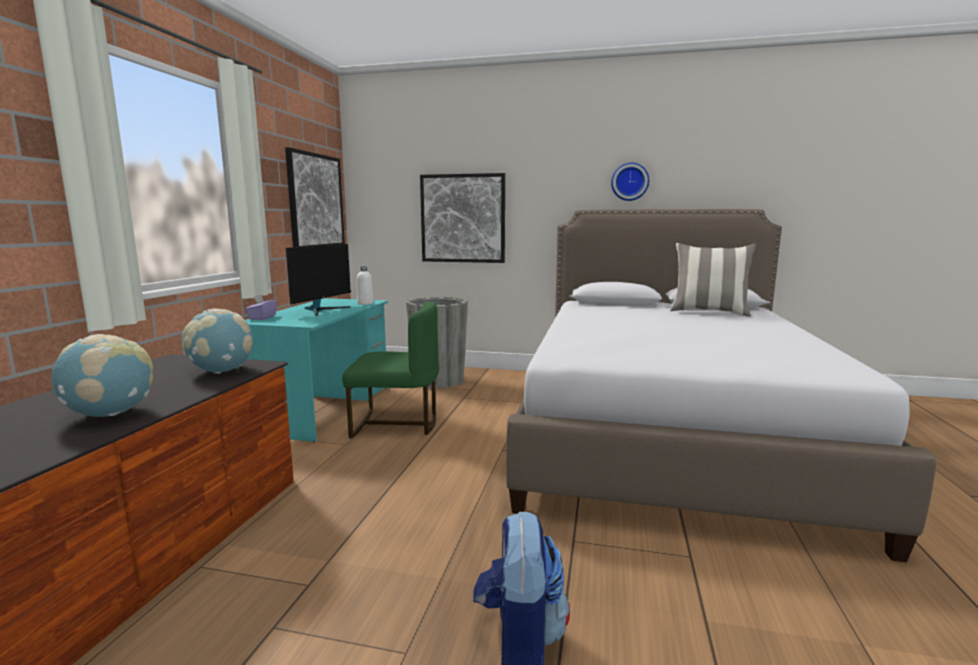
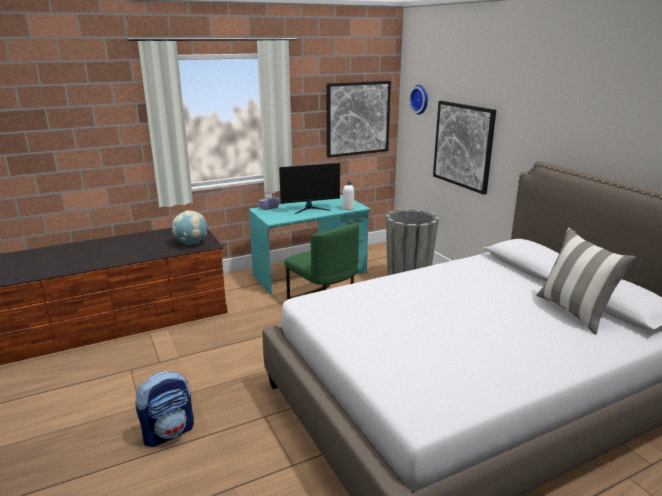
camera: 50 degrees right, 10 degrees up
(110, 414) = (122, 255): globe -> none
(630, 182) = (599, 139): wall clock -> wall clock (420, 99)

